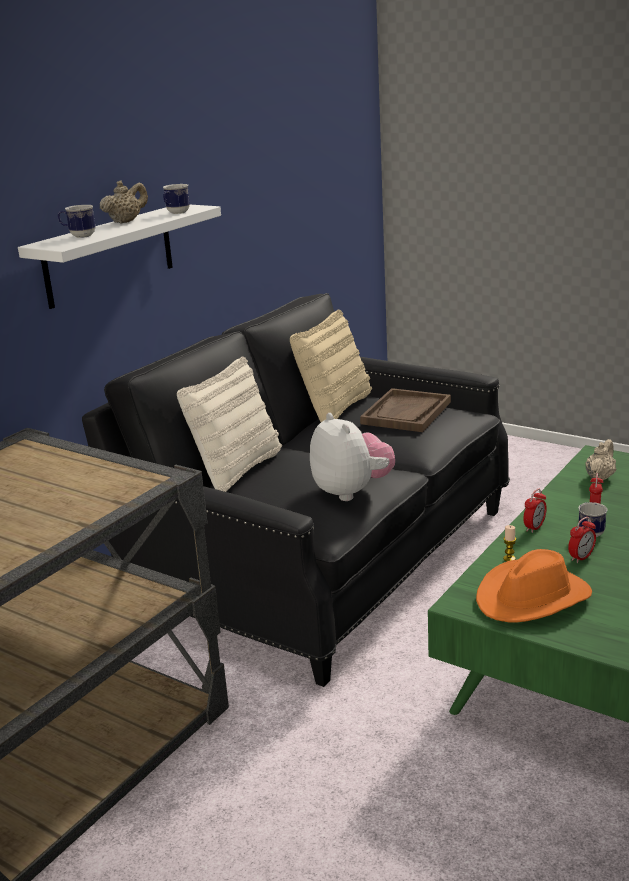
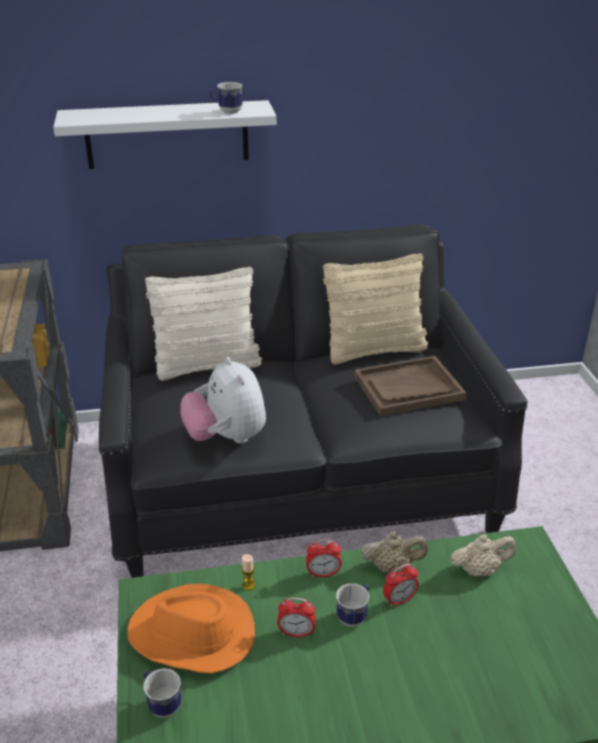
camera: 45 degrees right, 10 degrees up
(79, 236) = (108, 113): mug -> mug (161, 703)
(126, 221) = (175, 108): beige teapot -> beige teapot (392, 567)
(352, 492) = (226, 437): plush toy -> plush toy turned 135 degrees clockwise

